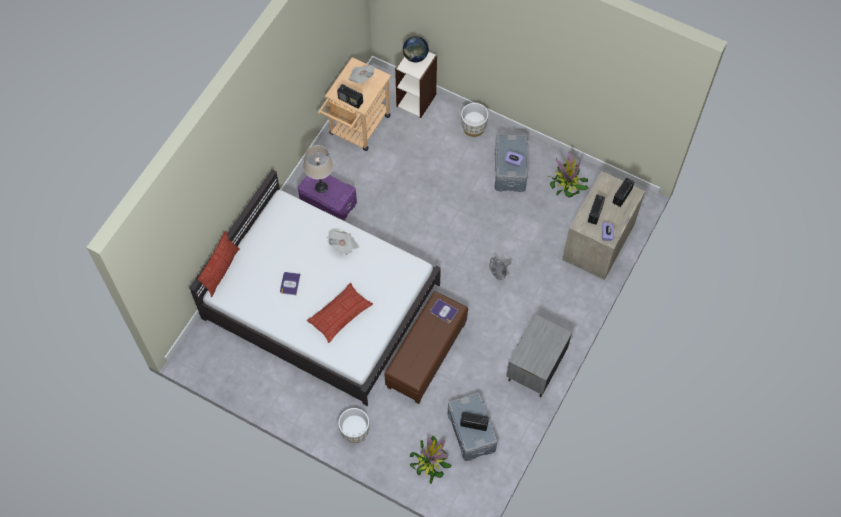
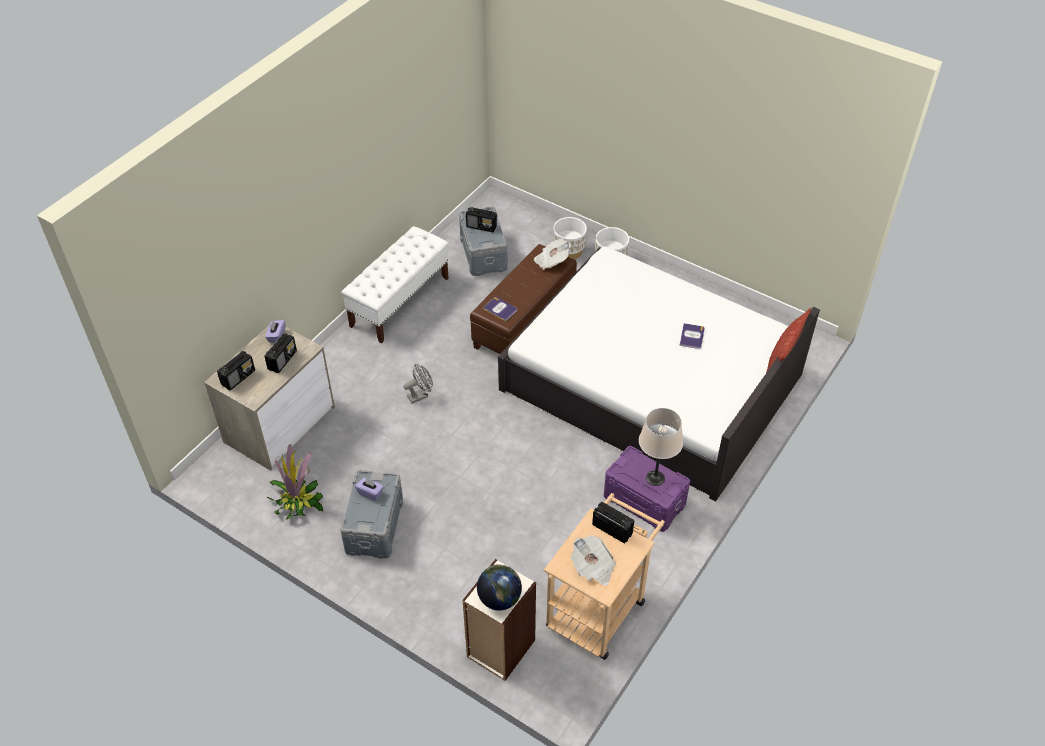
camera: 175 degrees left, 15 degrees down
(340, 314) = (628, 302): pillow -> none
(344, 246) = (623, 373): newspaper -> newspaper (551, 261)
(430, 462) = (531, 234): potted plant -> none
(473, 128) = (416, 594): white planter -> white planter (569, 251)
(535, 368) = (400, 301): grey nightstand -> white bench

